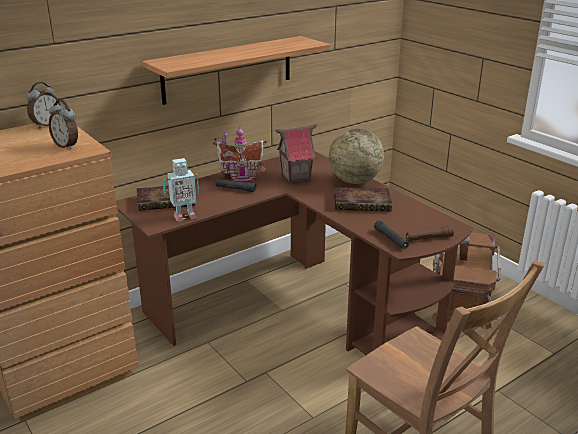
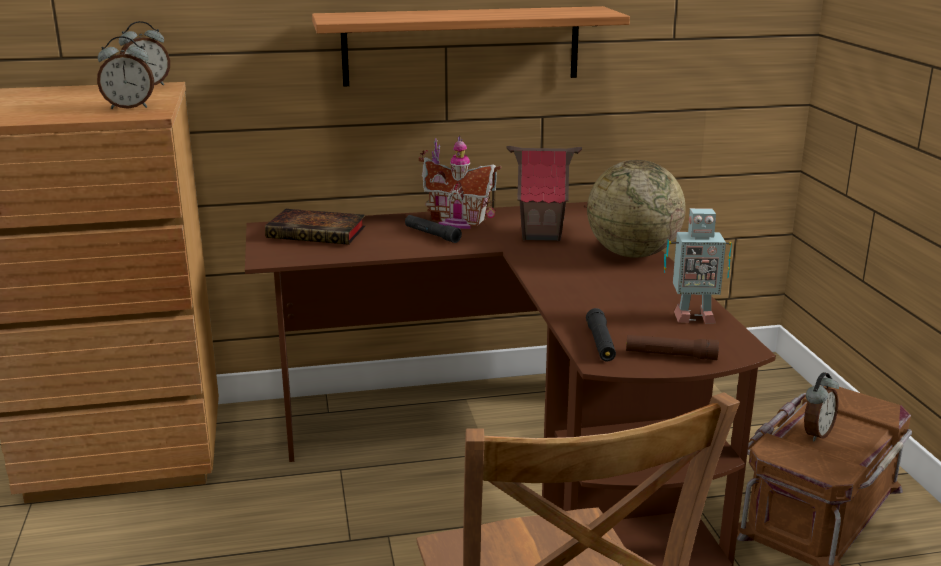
camera: 25 degrees right, 5 degrees down
(67, 146) = (129, 107): alarm clock -> alarm clock turned 75 degrees counterclockwise
(183, 216) = (318, 255): toy robot -> toy robot (692, 317)
(363, 203) = (612, 285): book -> none

